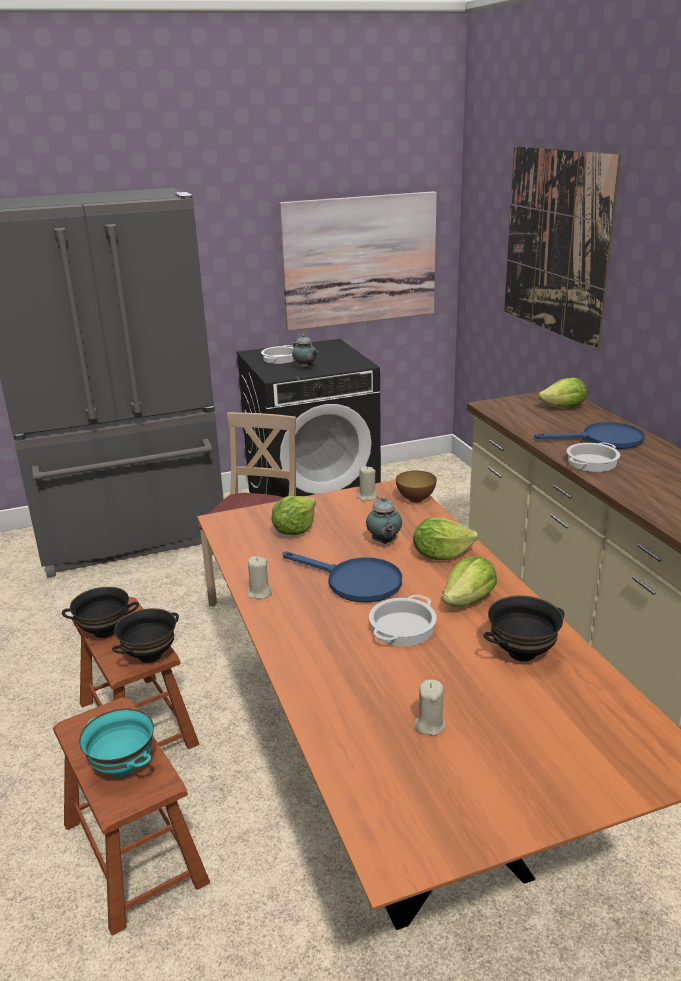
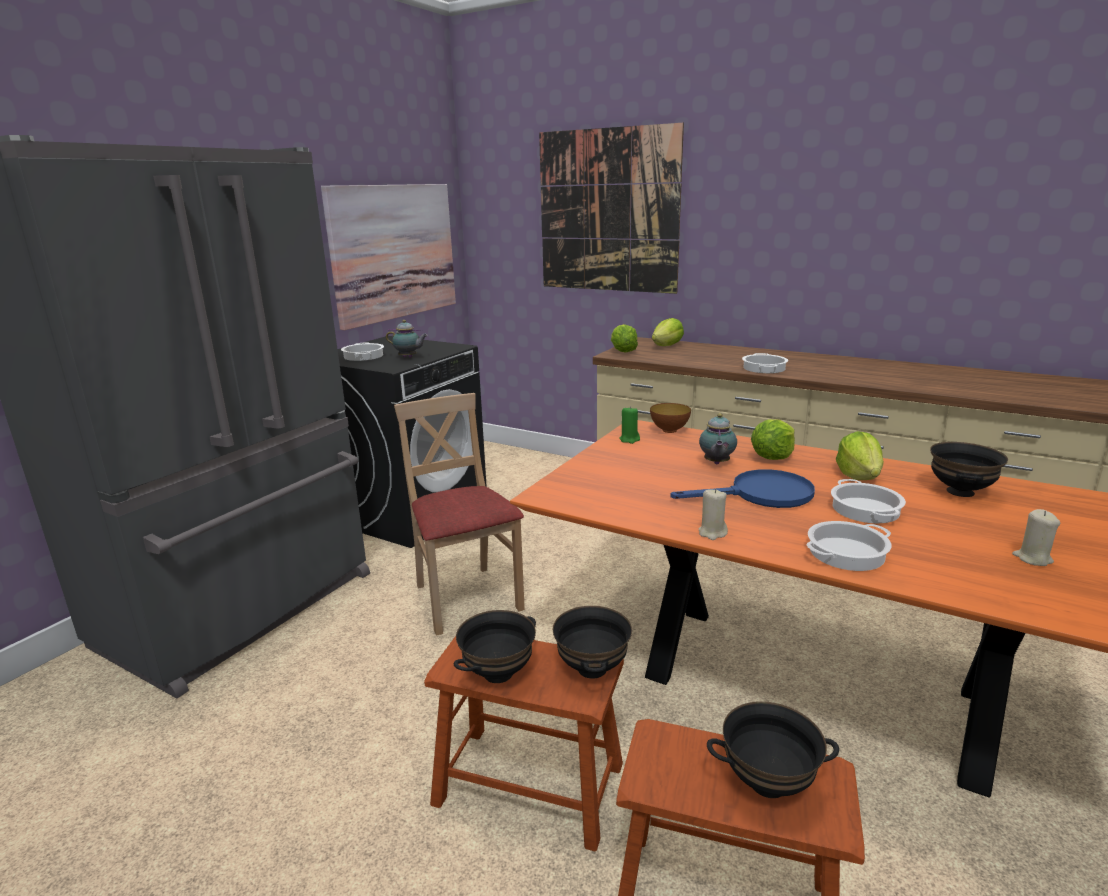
camera: 40 degrees left, 5 degrees down
(124, 767) = (768, 782): turquoise bowl -> black bowl
(294, 530) = (628, 479): lettuce -> lettuce (623, 351)
(307, 650) = (846, 553): none -> cooking pot
(367, 497) = (629, 439): beige candle -> green candle
(384, 542) = (716, 463): teapot -> teapot turned 60 degrees clockwise
(603, 440) = (738, 356): blue frying pan -> none

